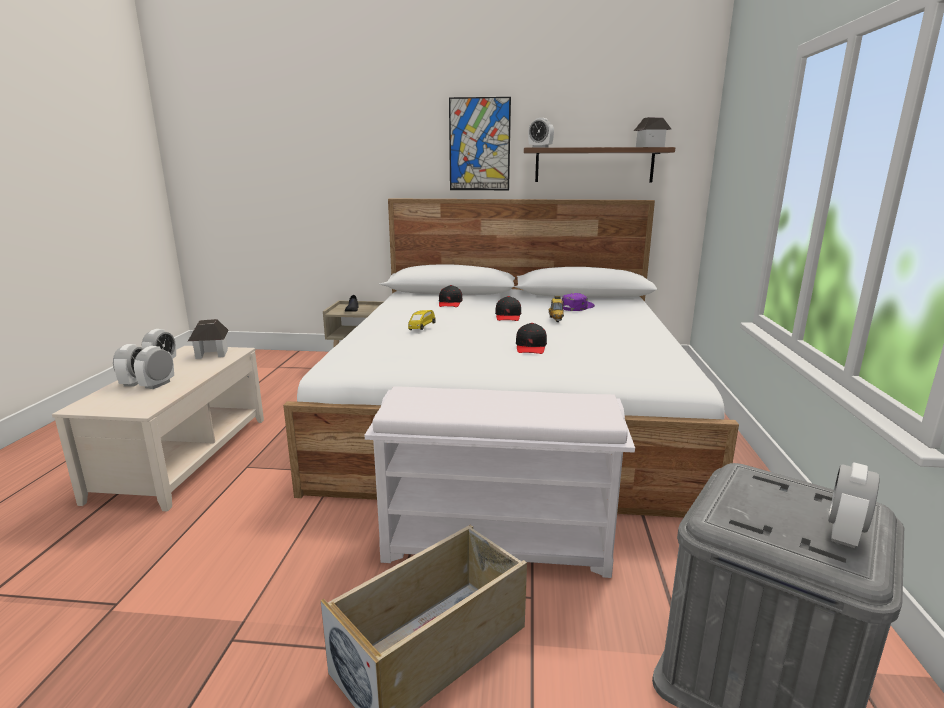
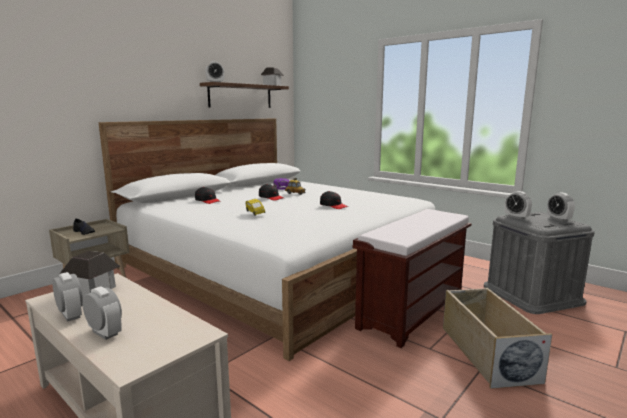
camera: 55 degrees left, 5 degrees down
(157, 385) = (138, 322): alarm clock -> alarm clock (516, 217)
(479, 144) = (168, 78): picture -> none
(498, 542) = (412, 311): white bench -> brown bench

